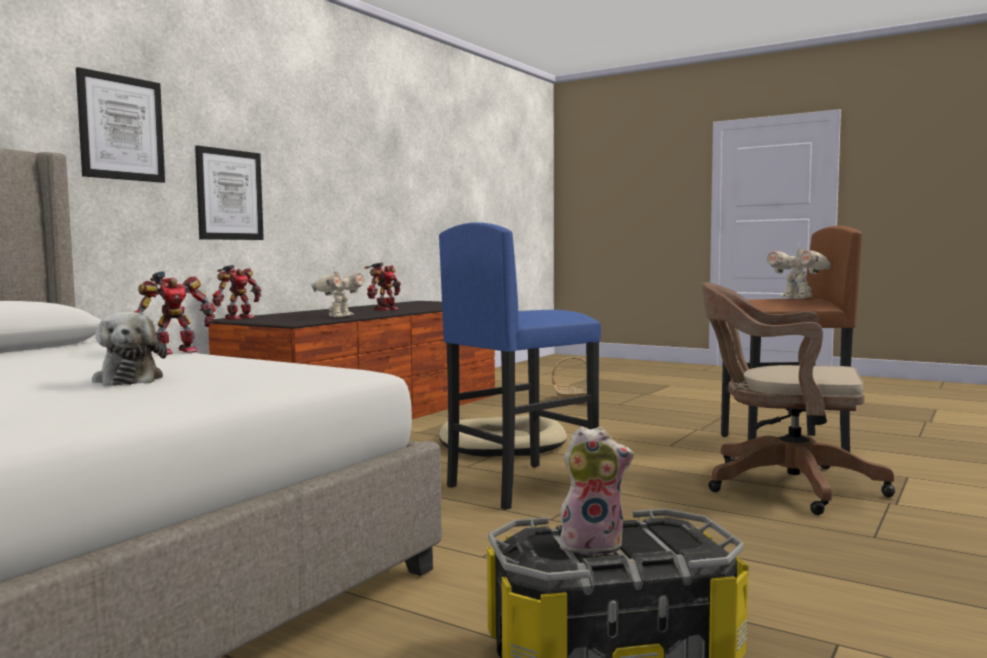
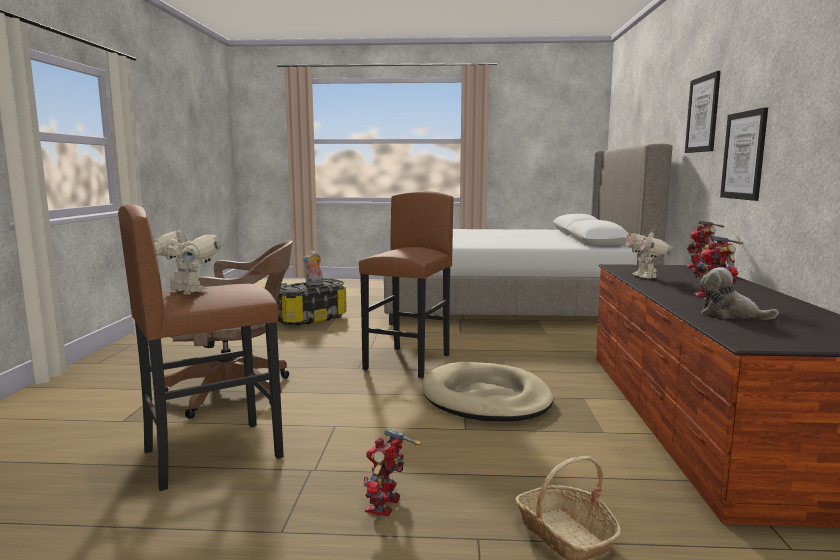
camera: 150 degrees right, 5 degrees up
(129, 379) = (462, 238): plush toy -> plush toy (730, 315)
(174, 351) = (518, 245): toy robot -> toy robot (386, 505)
(520, 485) = (408, 362): blue stool -> brown stool

